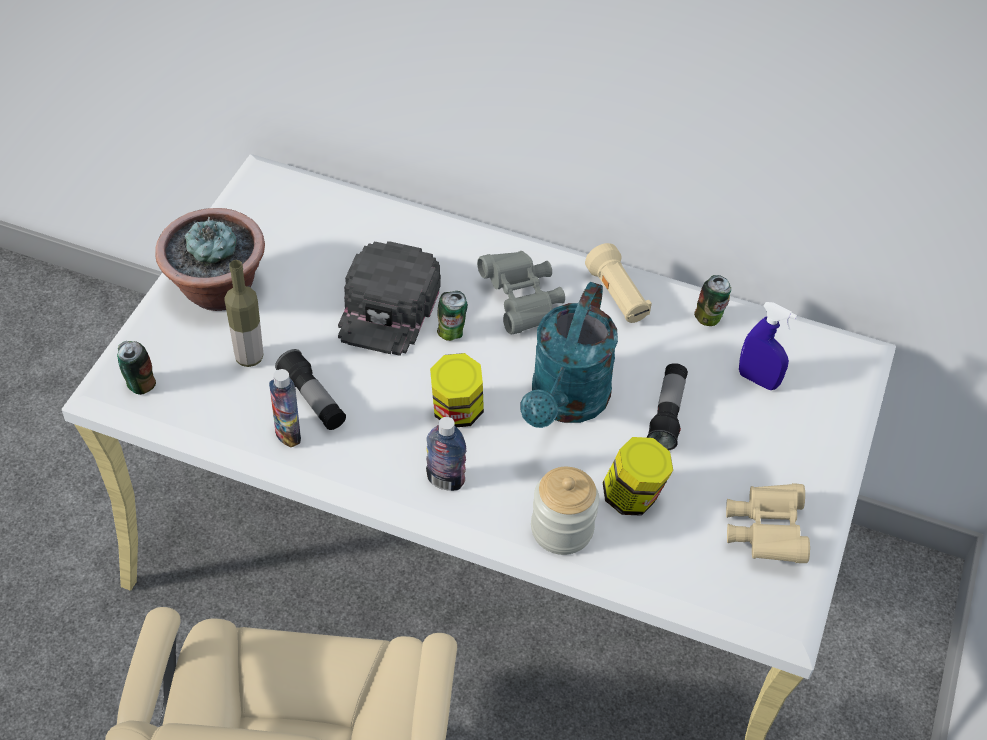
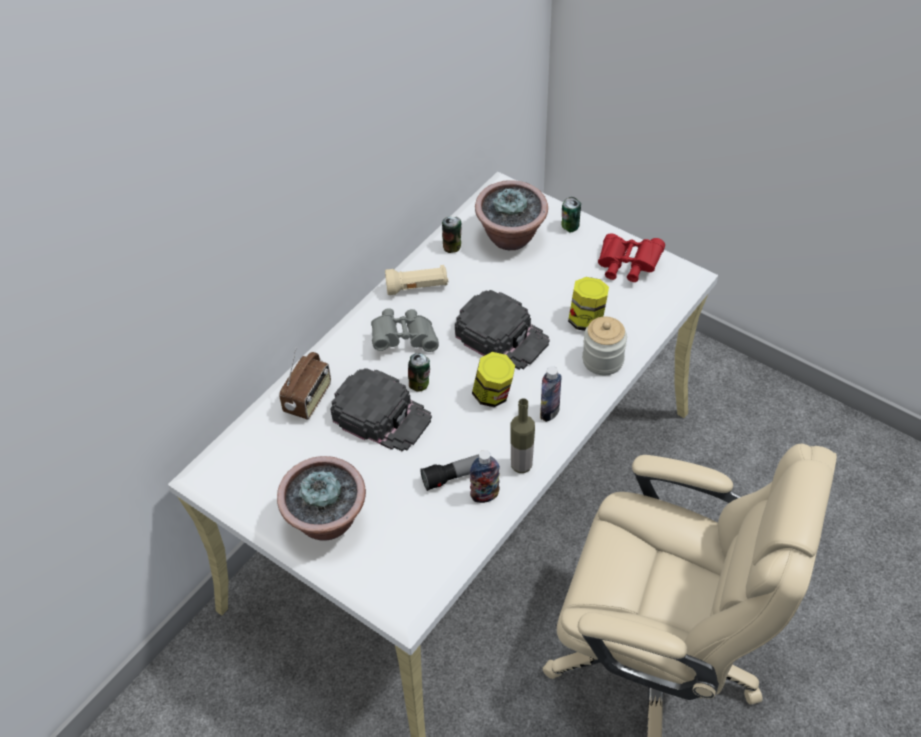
camera: 70 degrees left, 0 degrees up
(139, 384) = (408, 585): can -> can (569, 227)
(249, 357) = (404, 509): bottle -> bottle (521, 465)
(394, 234) = (308, 399): none -> radio
(565, 404) = (502, 336): turquoise watering can -> black cap
(667, 414) = (526, 287): flashlight -> none
(758, 380) = (511, 238): blue spray bottle -> potted plant
(765, 532) = (627, 266): beige binoculars -> red binoculars

